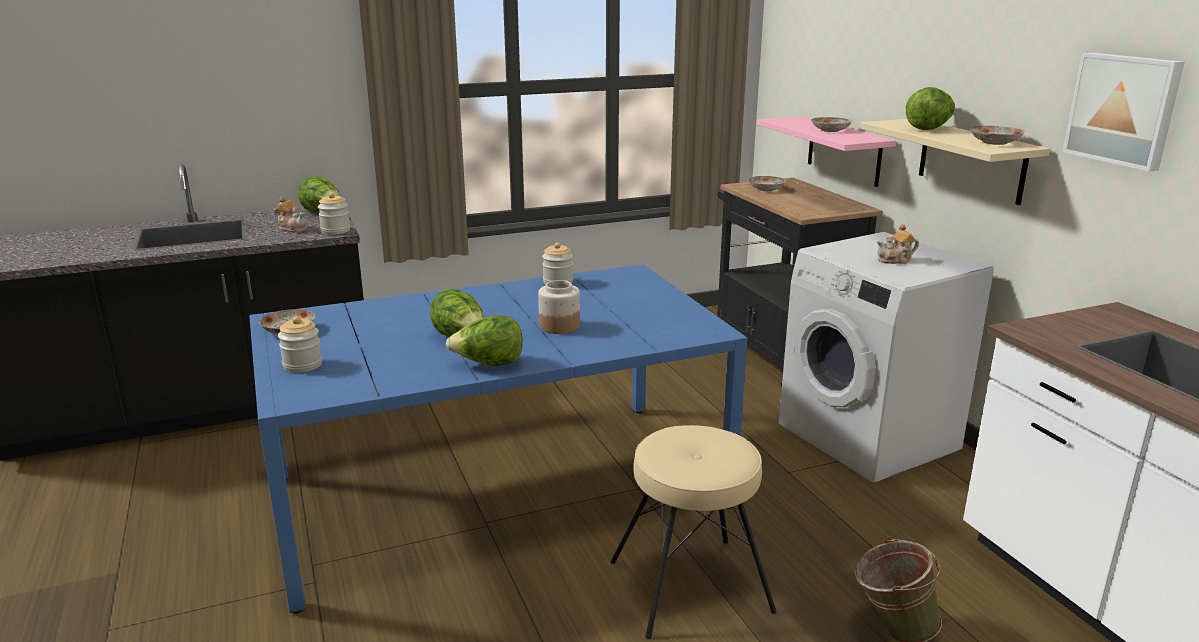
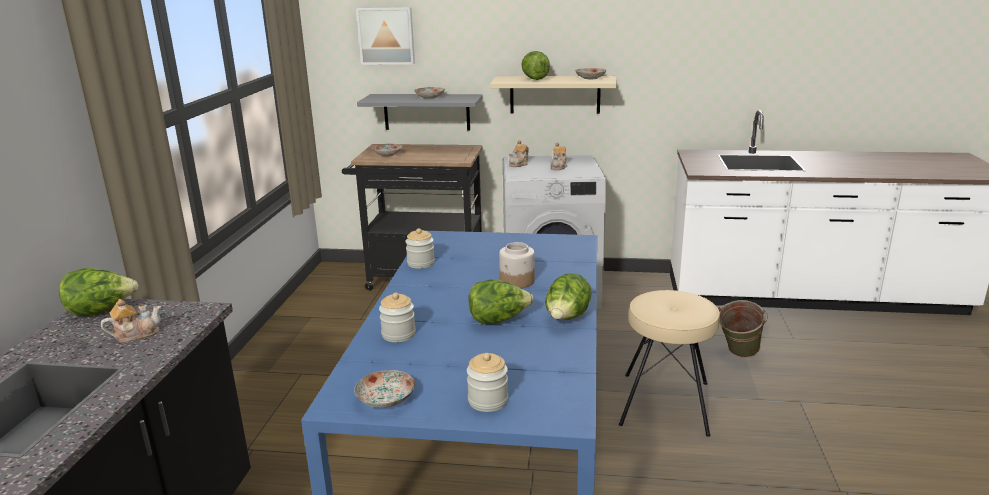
camera: 60 degrees left, 0 degrees up
(335, 231) = (193, 312): jar -> jar (398, 334)
(844, 151) = (426, 112): pink shelf -> grey shelf
(867, 243) = (519, 164): none -> teapot
(1123, 109) = (660, 46): picture -> picture (386, 36)

